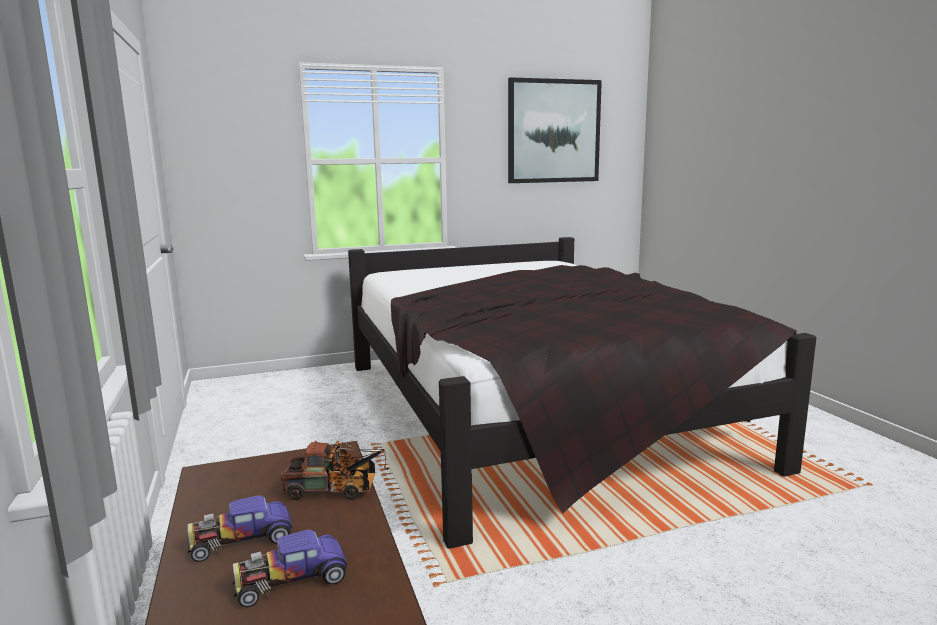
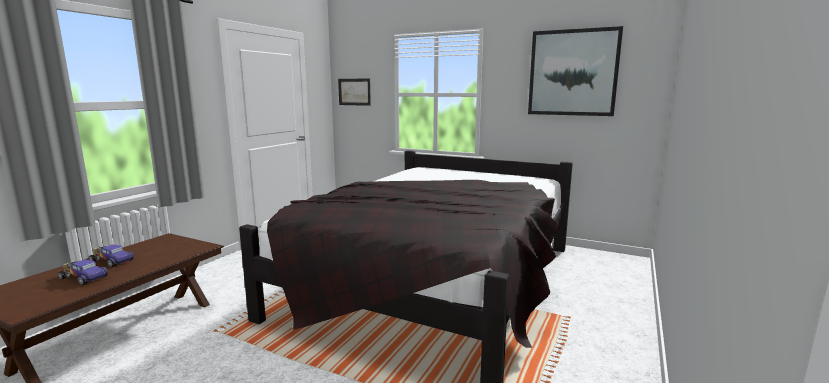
camera: 45 degrees right, 0 degrees up
(219, 159) = (354, 92): none -> picture
(336, 490) = (165, 259): toy truck -> none

